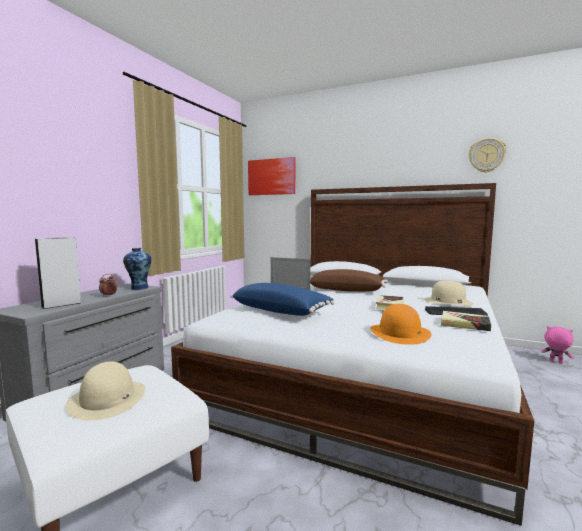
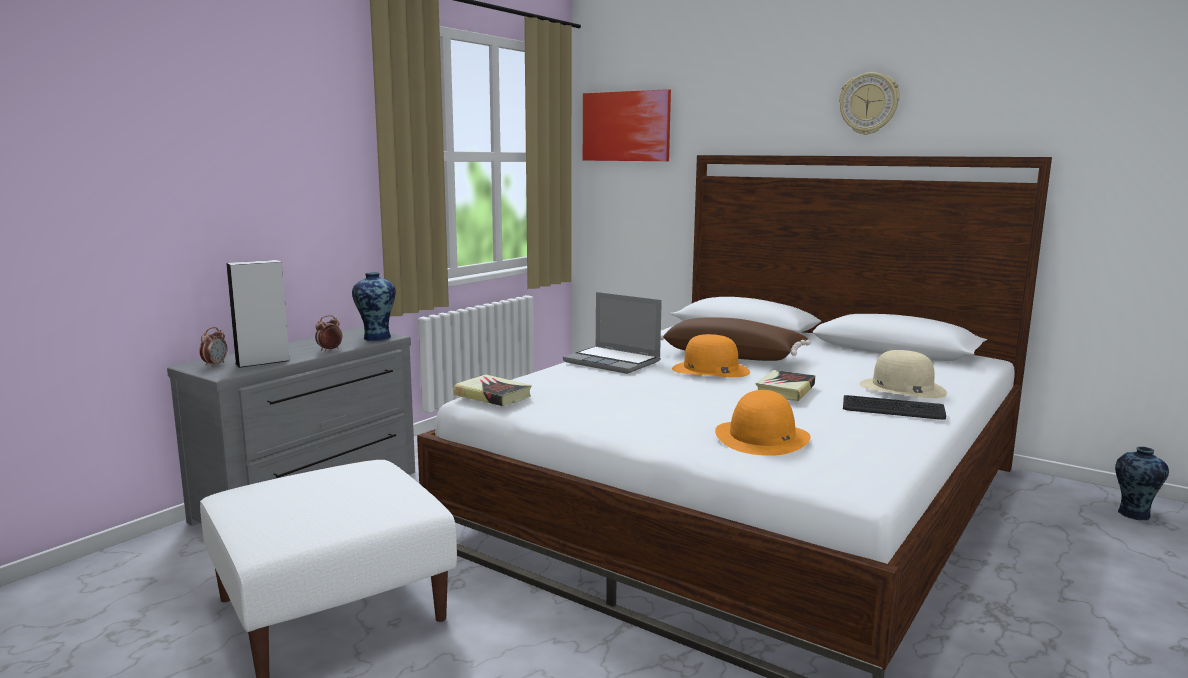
camera: 10 degrees right, 5 degrees up
(25, 308) = (215, 364): none -> alarm clock
(107, 399) = (324, 498): beige hat -> none
(281, 311) = (593, 389): blue pillow -> none
(341, 297) = (710, 370): none -> orange hat
(464, 324) = (886, 431): book -> book (492, 396)
(486, 155) = (1038, 99): wall clock -> wall clock (869, 104)
(555, 362) = (1133, 515): pink plush toy -> vase

